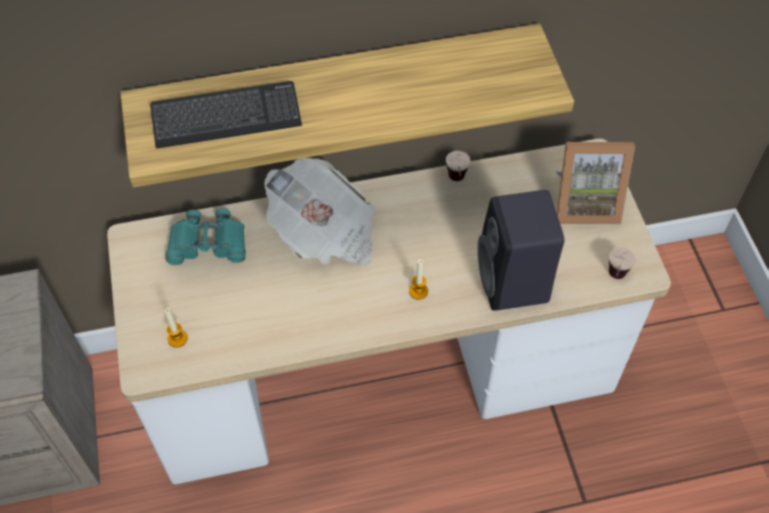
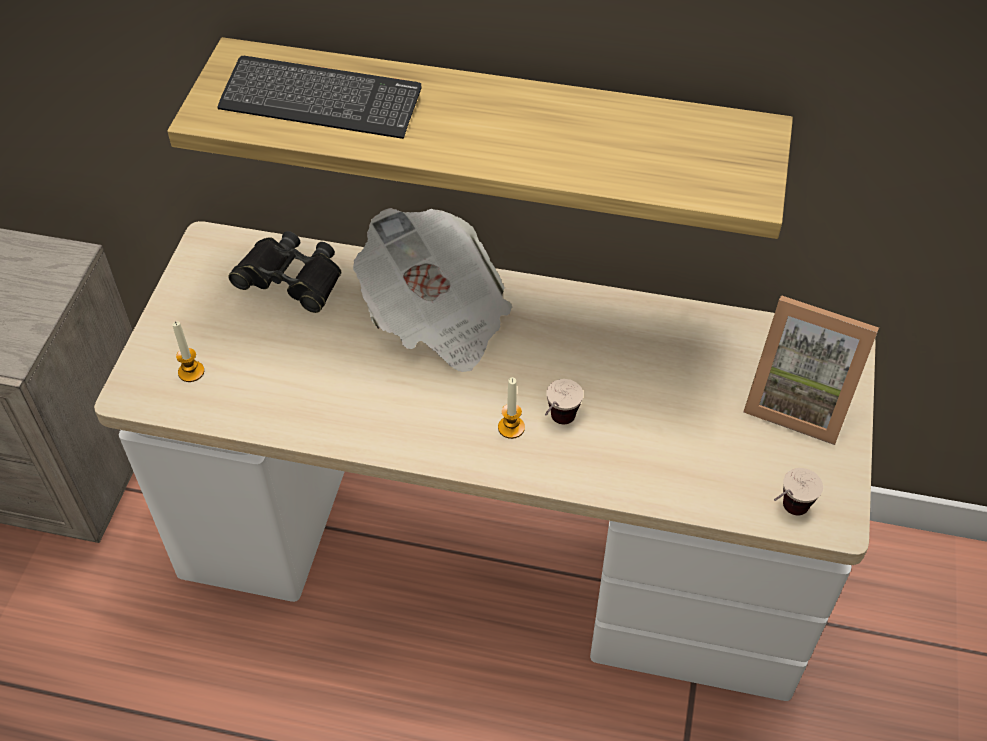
camera: 25 degrees right, 5 degrees down
(208, 243) = (291, 279): turquoise binoculars -> black binoculars
(456, 183) = (637, 316): cup -> cup (557, 426)
(514, 283) = (643, 465): black speaker -> none

